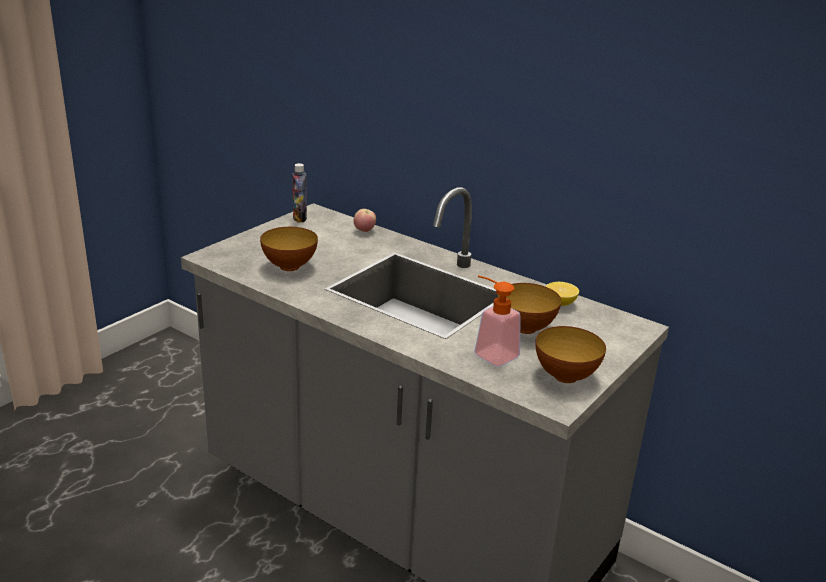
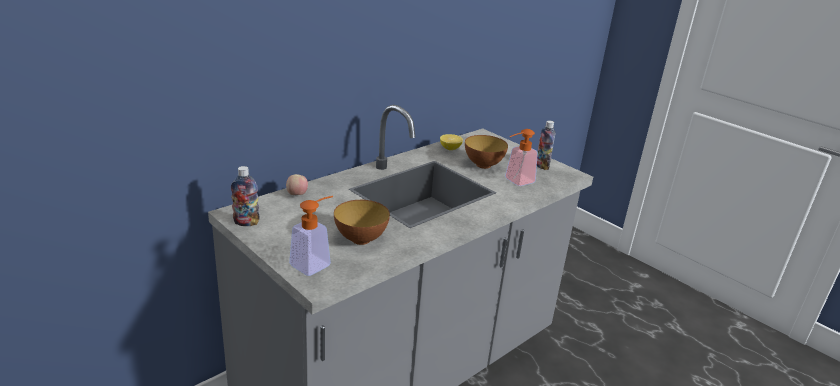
camera: 80 degrees left, 0 degrees up
(241, 252) = (315, 263): none -> soap dispenser
(565, 376) = (542, 166): bowl -> bottle

